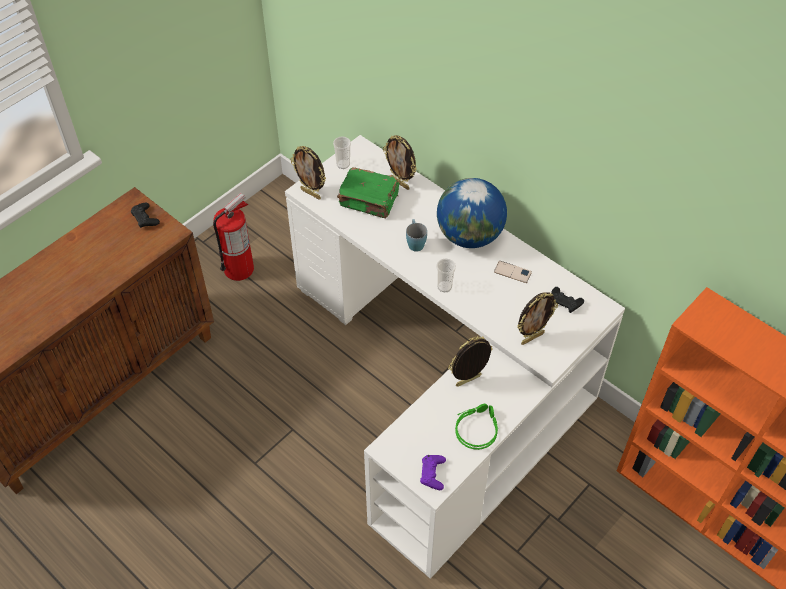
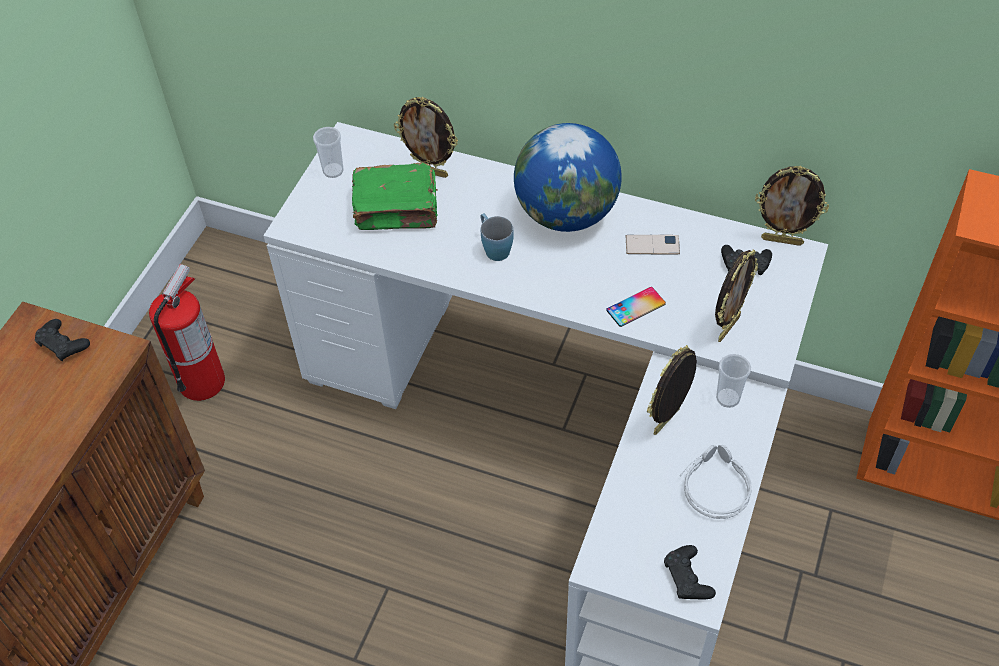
camera: 20 degrees left, 0 degrees up
(311, 193) = (306, 226): picture frame -> picture frame (782, 240)
(432, 474) = (687, 577): purple game controller -> black game controller
(444, 287) = (568, 297): cup -> cup (728, 398)
(476, 428) = (714, 485): green headphones -> grey headphones
(482, 306) = (635, 307): none -> phone

